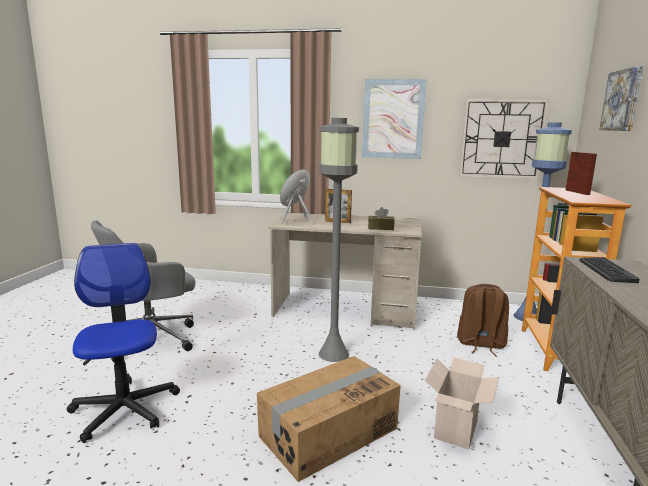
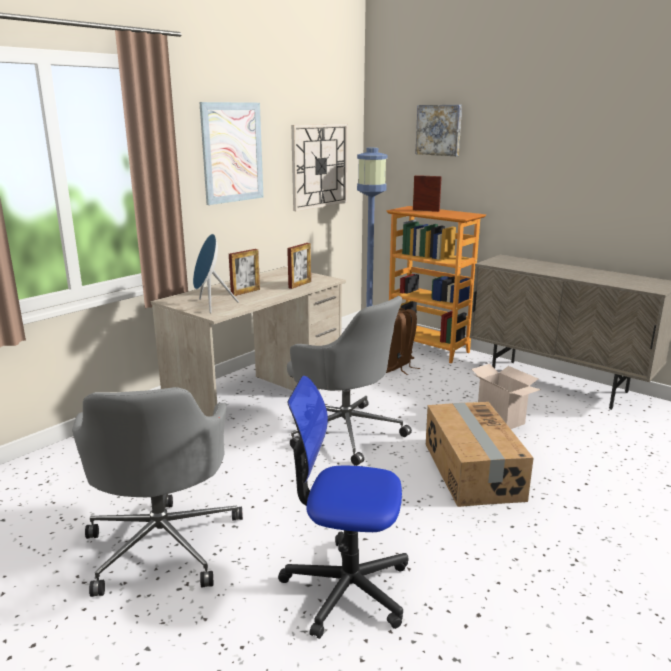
camera: 60 degrees left, 5 degrees up
(333, 354) = (345, 432): grey floor lamp -> grey office chair
(380, 228) = (300, 284): brown tissue box -> picture frame
(606, 270) = (514, 265): keyboard -> none

